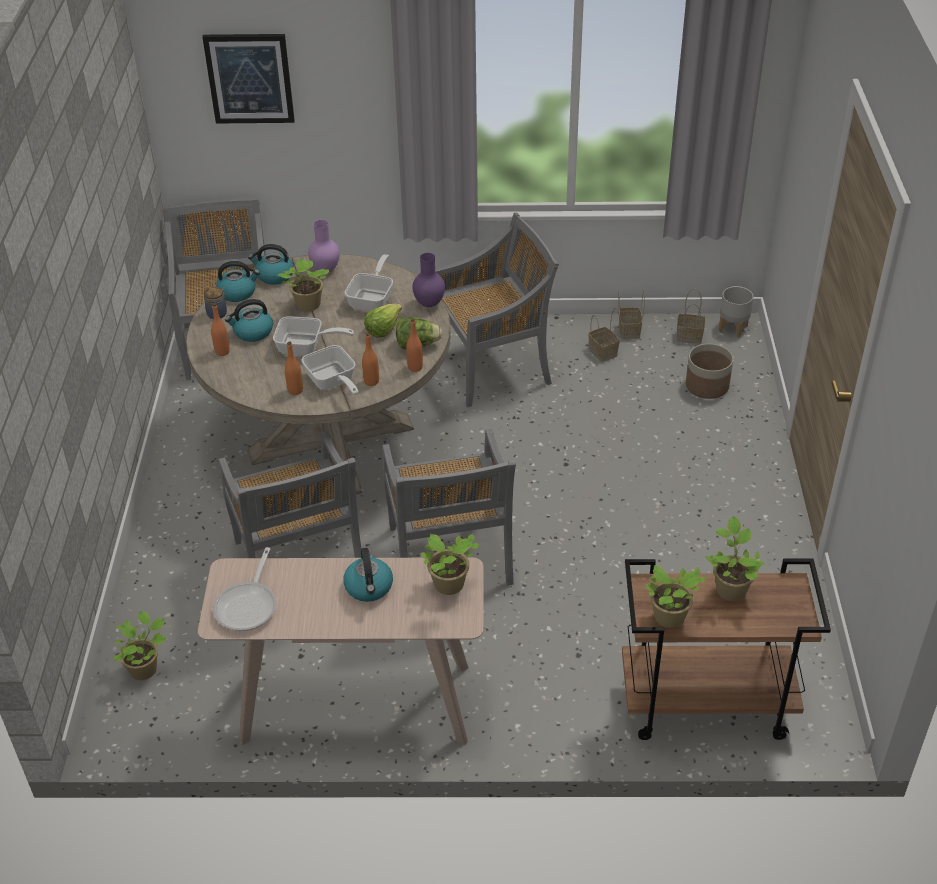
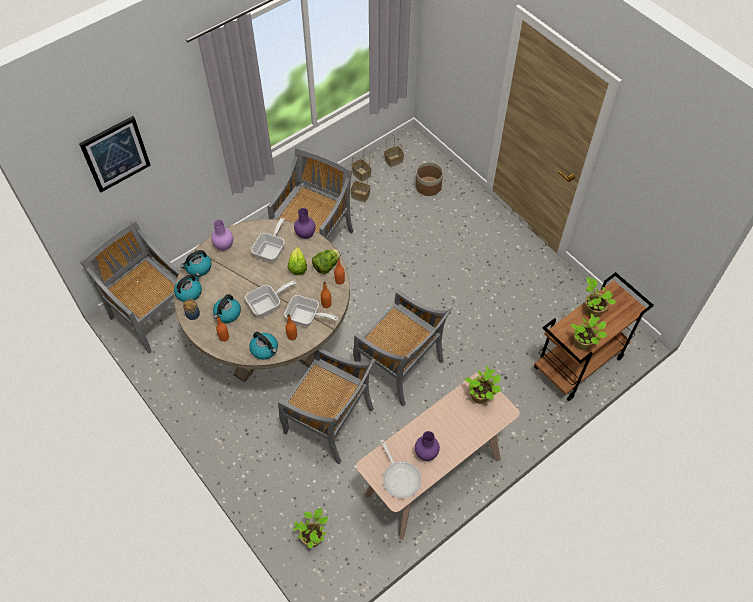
camera: 40 degrees left, 15 degrees up
(307, 305) = (239, 277): potted plant -> none
(307, 602) = (425, 454): none -> purple vase
(369, 587) = (446, 424): kettle -> kettle (265, 349)
(373, 299) = (271, 250): frying pan -> frying pan turned 45 degrees clockwise
(733, 328) = (410, 143): grey planter -> none

